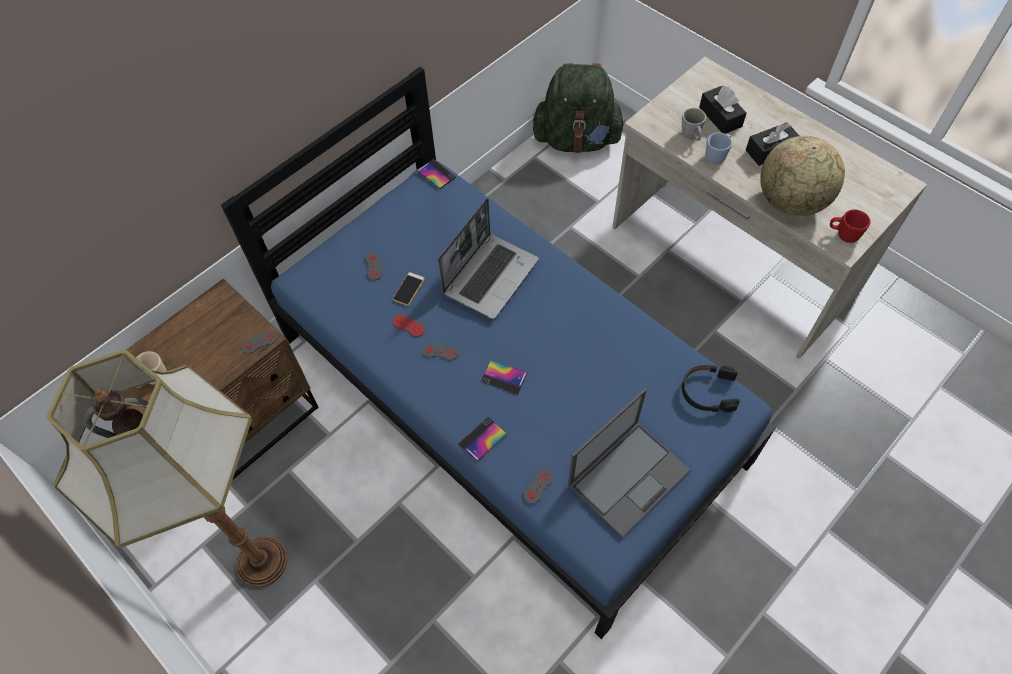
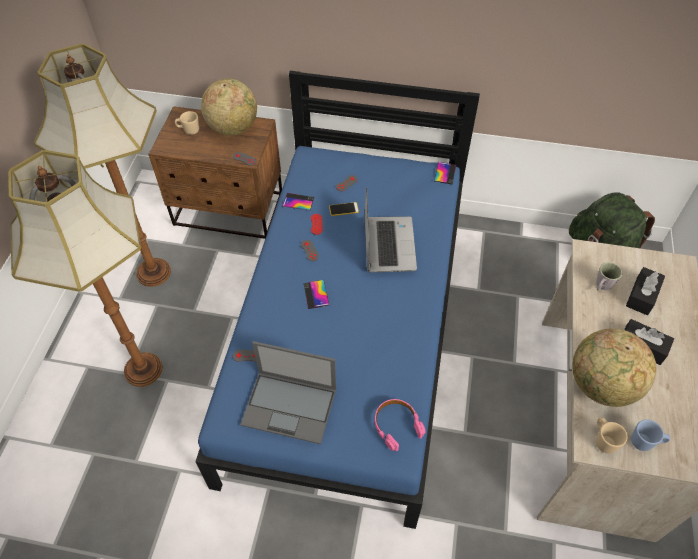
camera: 55 degrees right, 5 degrees down
(195, 328) = (233, 128): none -> globe
(401, 640) = (144, 370): none -> floor lamp
(482, 439) = (262, 307): phone -> phone (298, 202)
(490, 276) = (388, 244): laptop -> laptop turned 90 degrees counterclockwise
(708, 391) = (396, 425): black headphones -> pink headphones
(717, 156) = (599, 312): blue mug -> blue mug (645, 442)
(843, 234) = (603, 440): red mug -> beige mug

